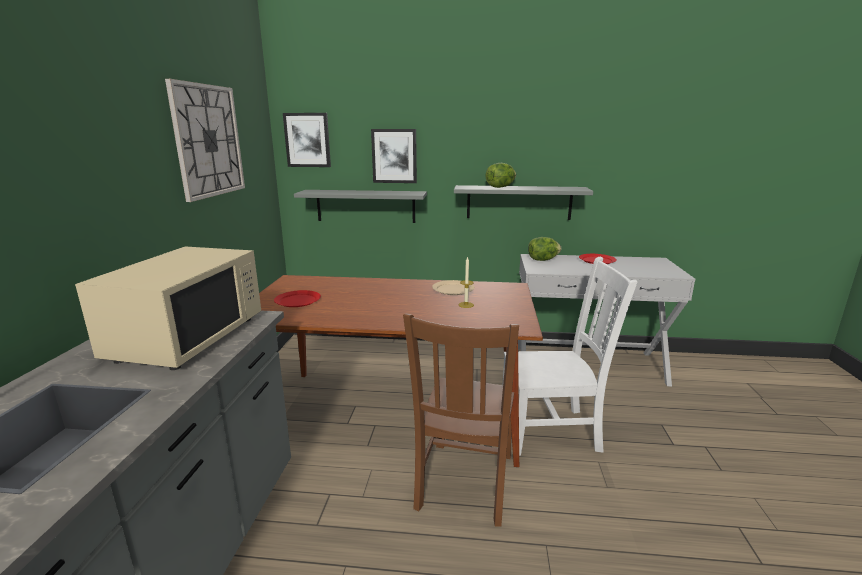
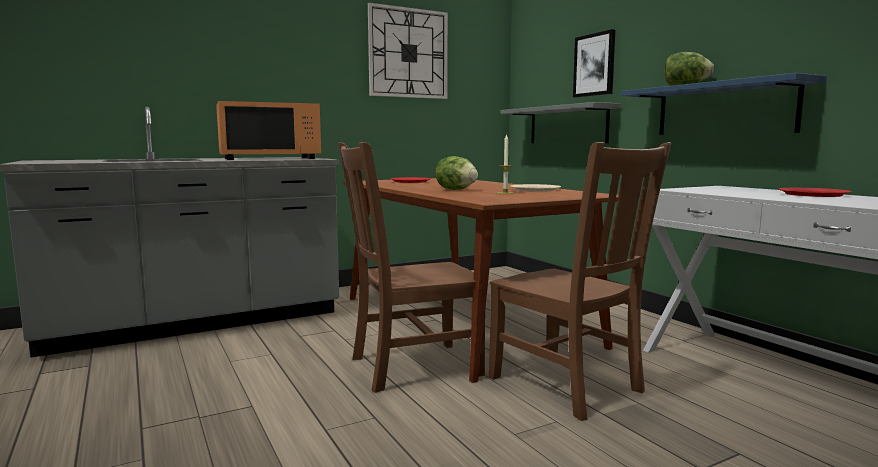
camera: 55 degrees right, 10 degrees down
(188, 338) = (270, 158): beige microwave -> orange microwave
(307, 140) = (531, 60): picture -> none
(519, 202) = (724, 109): grey shelf -> blue shelf
(543, 260) = (723, 188): lettuce -> lettuce (456, 190)
(552, 431) = (568, 386): white chair -> brown chair

